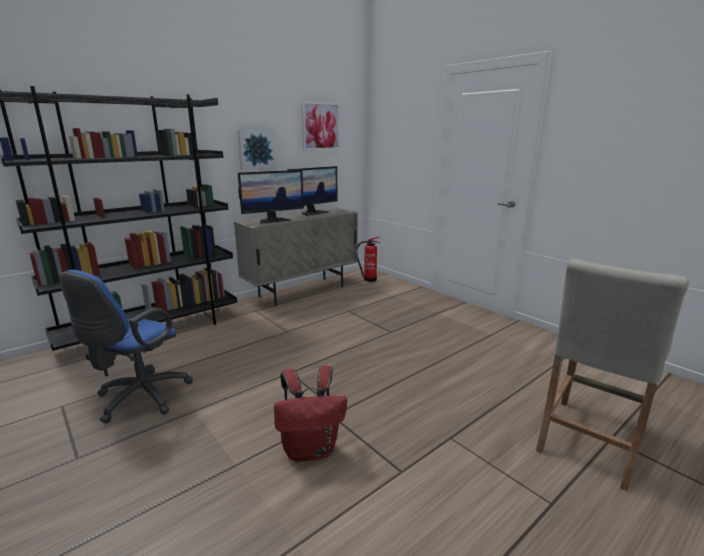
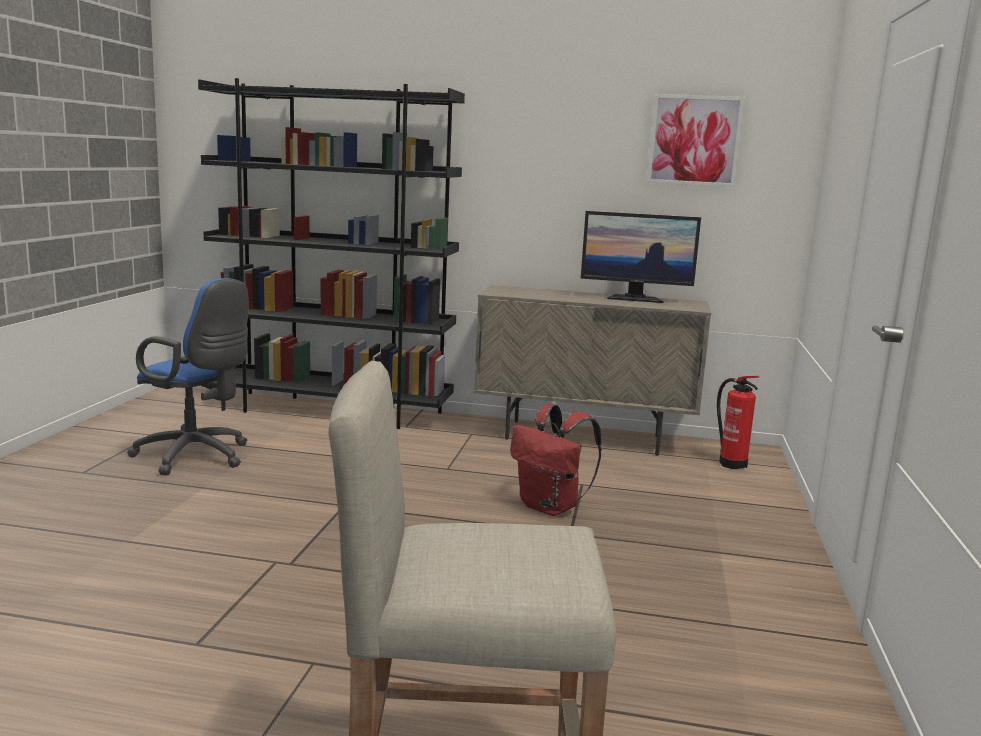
camera: 50 degrees right, 5 degrees down
(139, 399) = (197, 457): blue office chair -> blue office chair turned 135 degrees counterclockwise
(256, 149) = (551, 173): picture -> none
(273, 220) = (538, 293): monitor -> none
(311, 449) = (191, 571): red backpack -> red backpack (551, 507)

